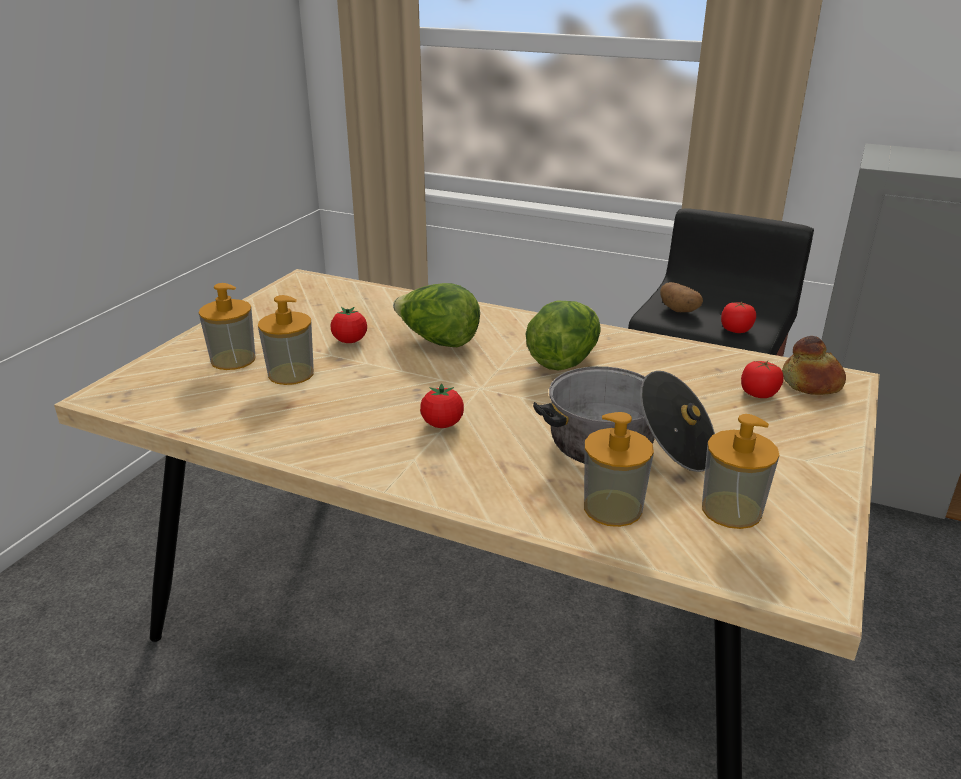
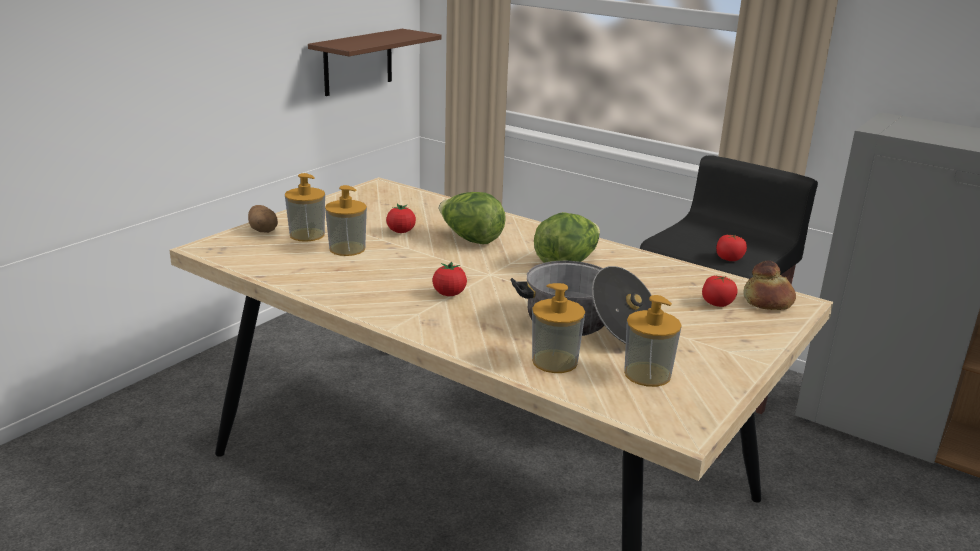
camera: 10 degrees right, 5 degrees down
(243, 128) = (358, 62): none -> brown shelf
(679, 310) = (688, 239): potato -> potato (264, 231)

